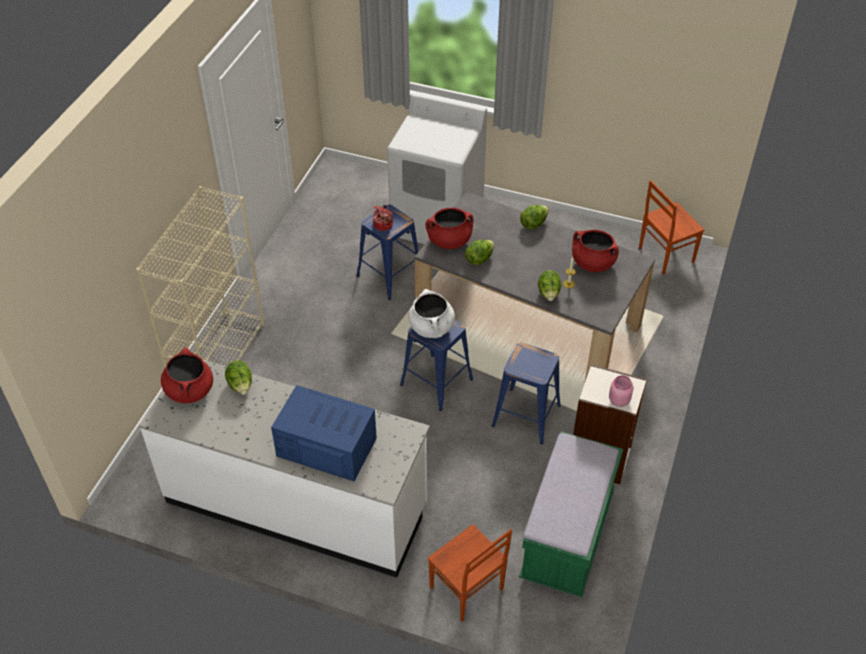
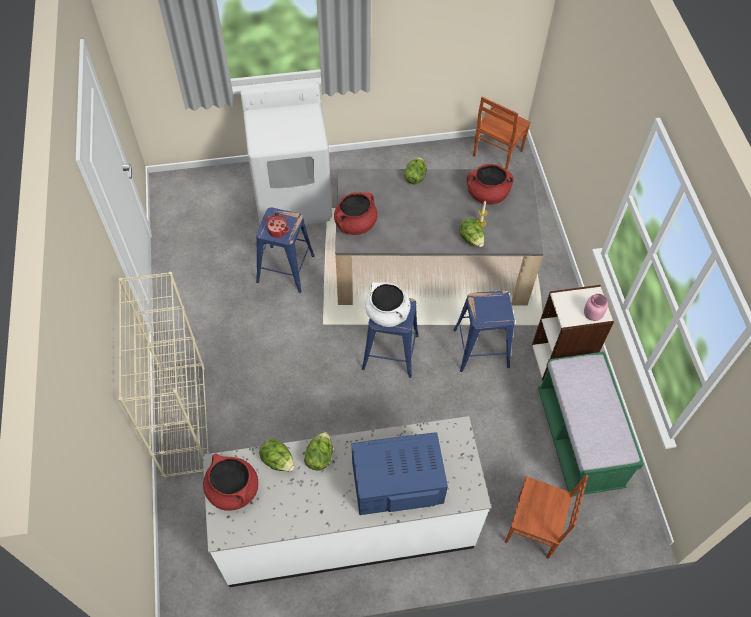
camera: 30 degrees left, 10 degrees up
(479, 259) = (392, 231): lettuce -> lettuce (319, 457)

